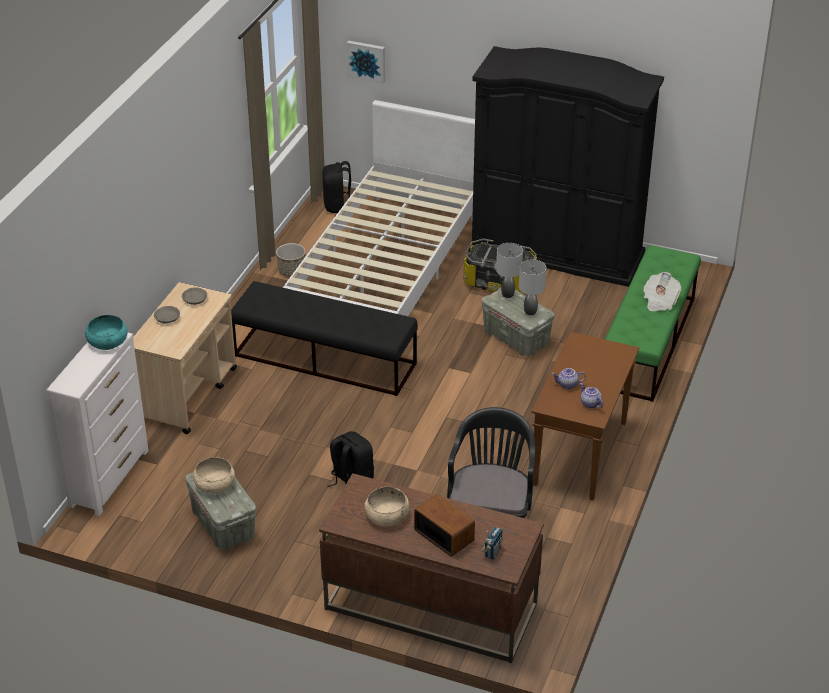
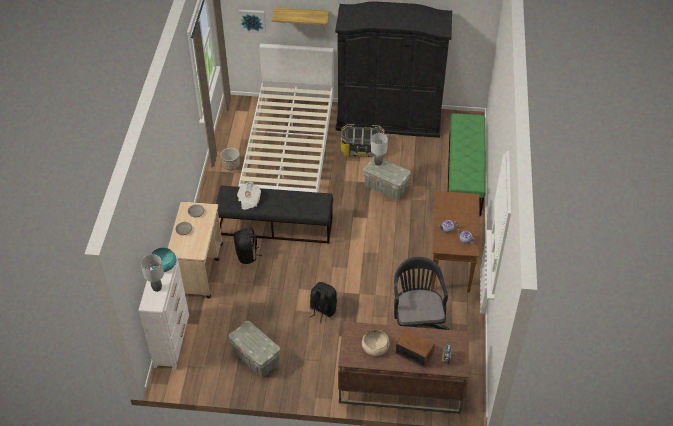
camera: 15 degrees left, 10 degrees up
(215, 483) = (249, 337): beige bowl -> none
(338, 205) = (242, 110): black backpack -> black backpack (247, 255)
(439, 62) = (302, 16): none -> shelf
(530, 311) = (396, 173): grey table lamp -> grey table lamp (157, 288)
(659, 301) = (472, 153): newspaper -> newspaper (249, 200)

